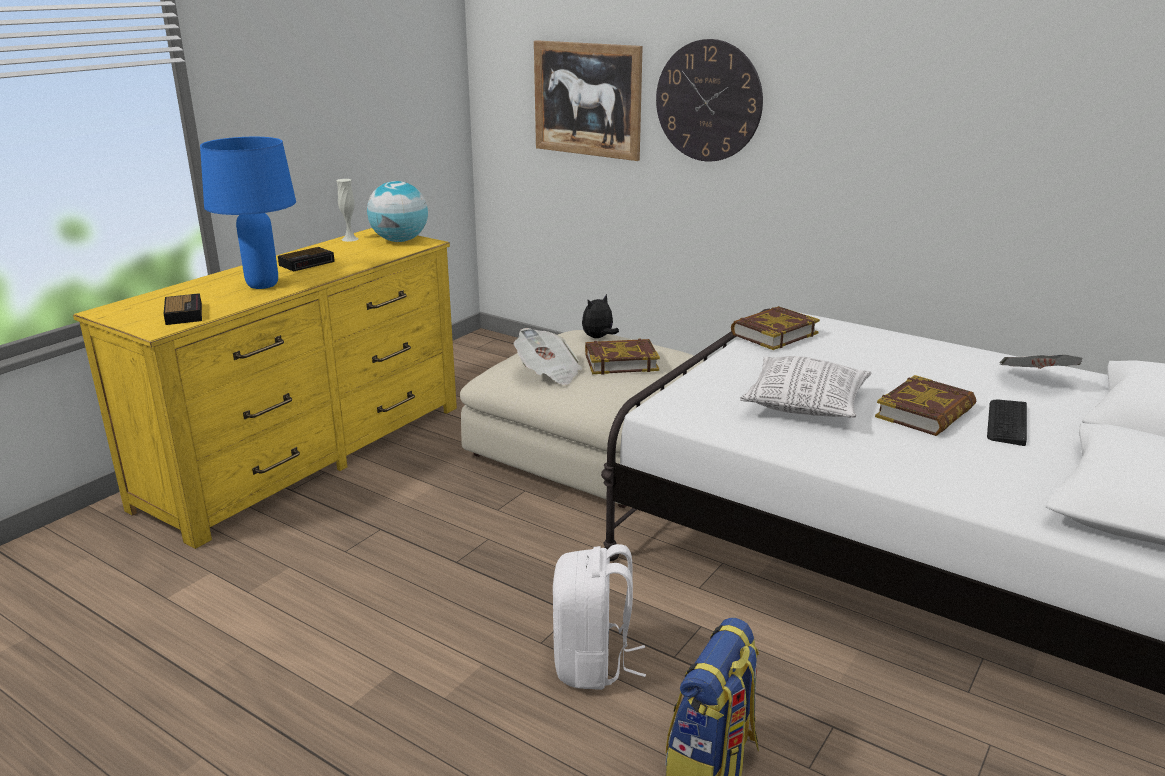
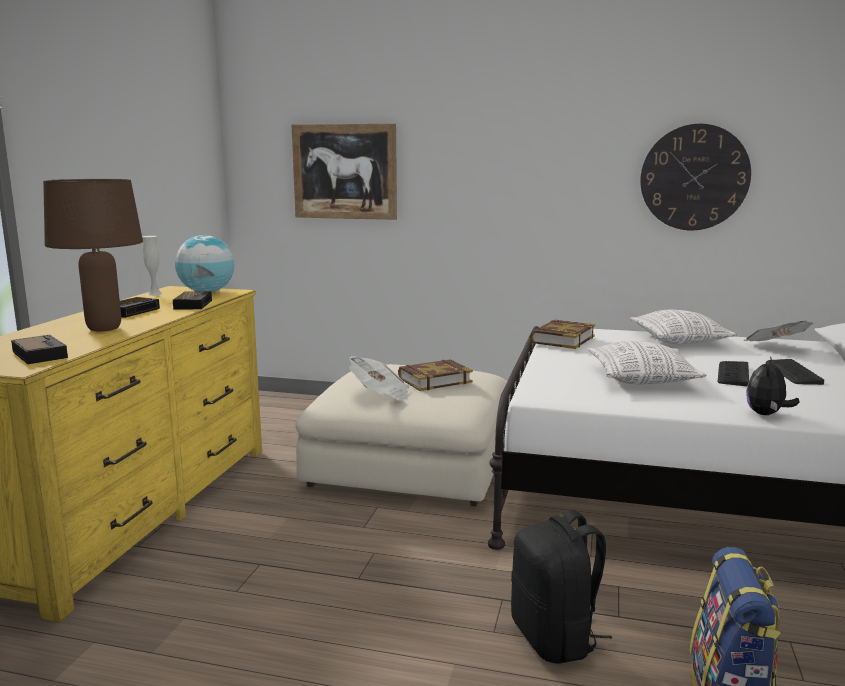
camera: 20 degrees left, 10 degrees down
(262, 285) = (104, 329): blue table lamp -> brown table lamp
(369, 258) = (193, 304): none -> alarm clock
(593, 663) = (555, 638): white backpack -> black backpack
(598, 338) = (396, 367): plush toy -> plush toy (766, 414)
(708, 101) = (458, 165): wall clock -> wall clock (694, 177)
(921, 353) = (680, 340): none -> pillow
(925, 413) = (733, 374): book -> keyboard

